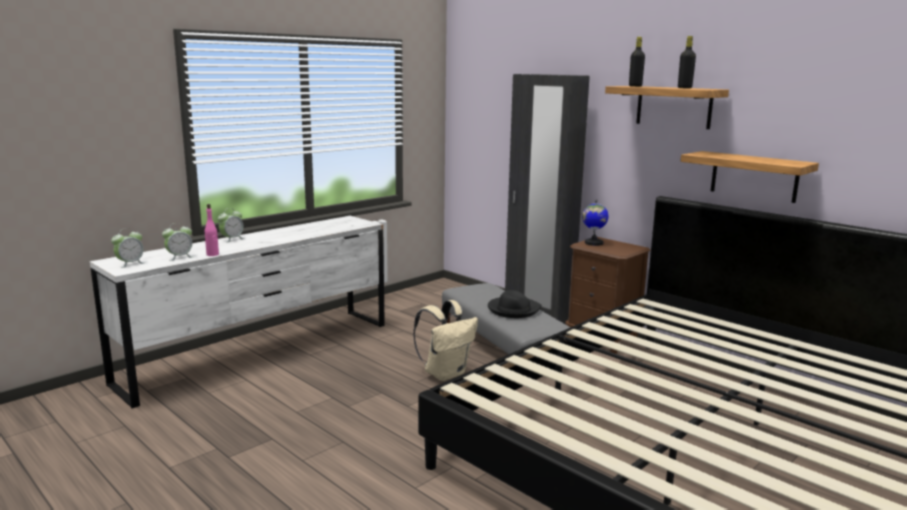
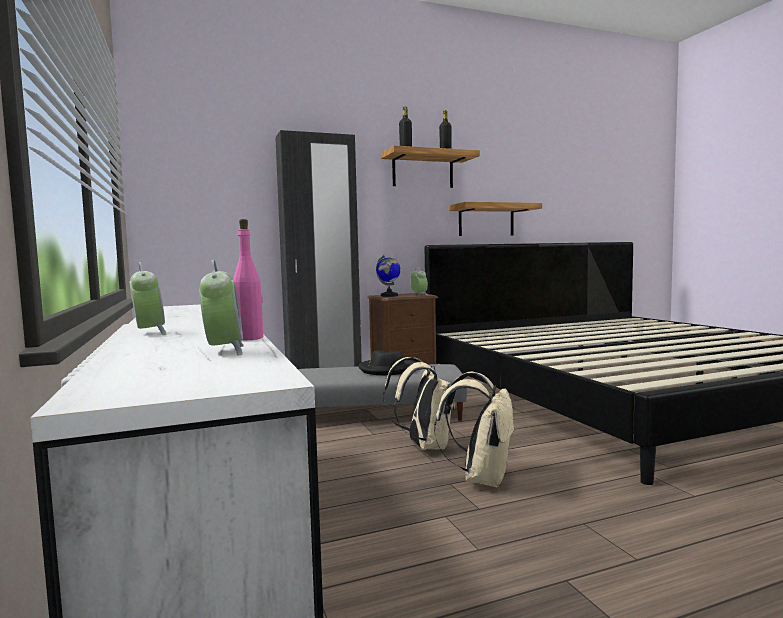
camera: 65 degrees left, 10 degrees down
(130, 264) = (200, 377): alarm clock -> alarm clock (419, 294)
(397, 401) = (482, 478): none -> beige backpack

